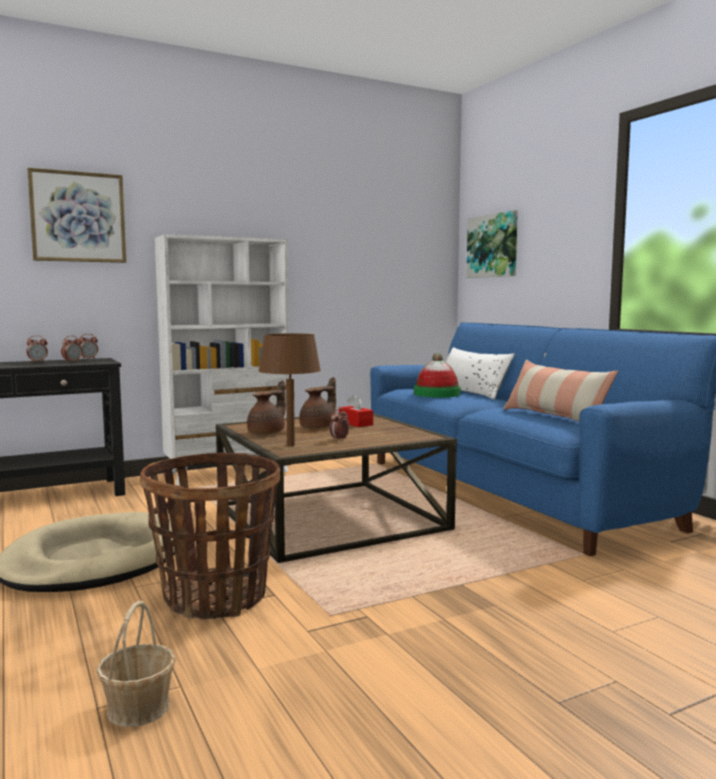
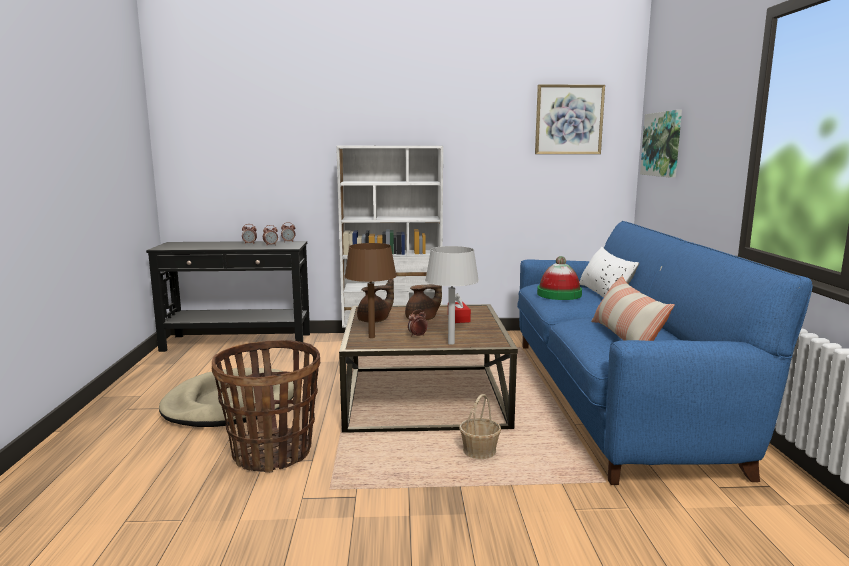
camera: 25 degrees right, 5 degrees up
(78, 217) = (283, 131): picture -> picture (569, 120)
(139, 707) = (145, 528): basket -> basket (479, 452)
(385, 441) = (451, 343): none -> grey table lamp

